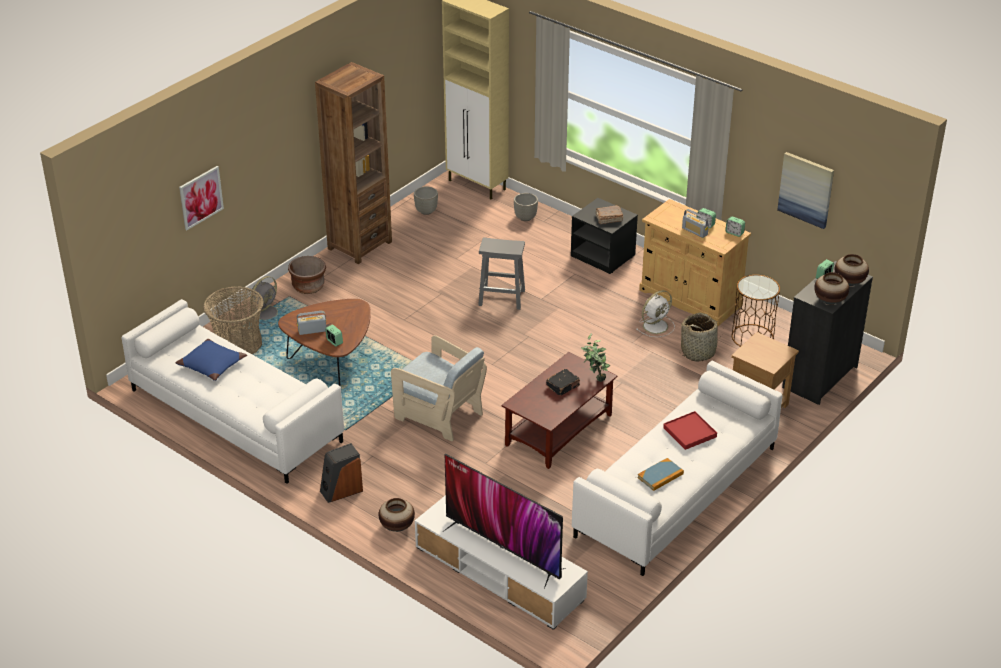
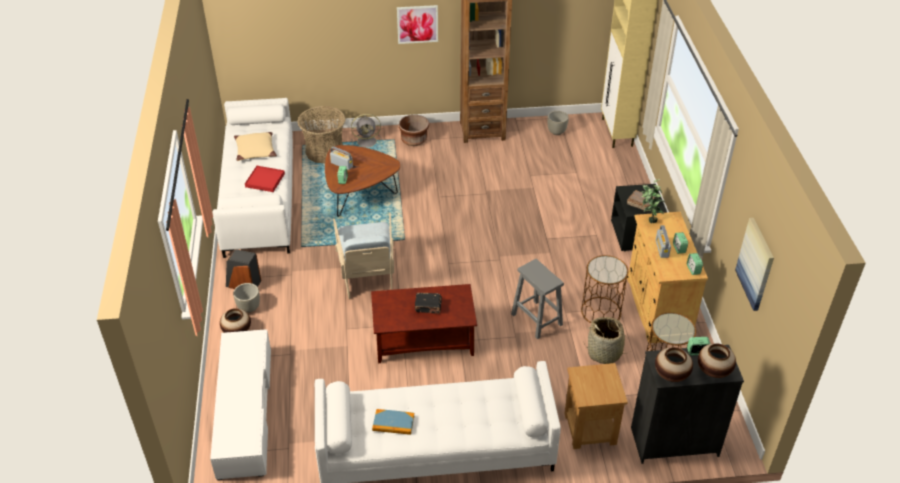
camera: 45 degrees right, 5 degrees up
(201, 197) = (327, 29): picture -> picture (417, 24)
(212, 365) = (256, 151): blue pillow -> beige pillow
(502, 297) = (522, 221): grey stool -> grey stool (537, 320)
(504, 549) = (238, 395): television -> none
(525, 218) = (618, 174): grey planter -> grey planter (248, 308)
(595, 379) = (457, 316): potted plant -> potted plant (649, 219)
(656, 325) = (601, 311): white fan -> brown side table
(689, 432) = (462, 406): red tray -> red tray (265, 180)

